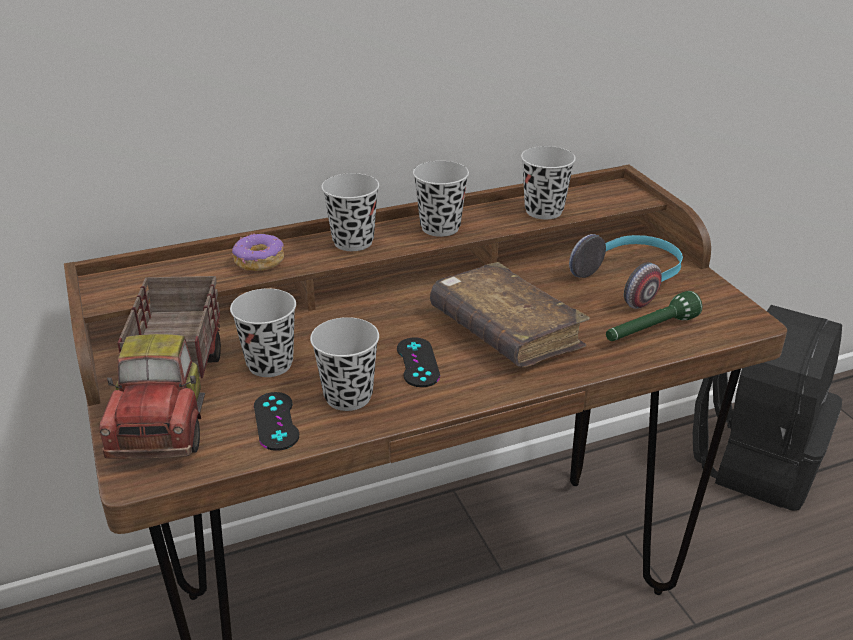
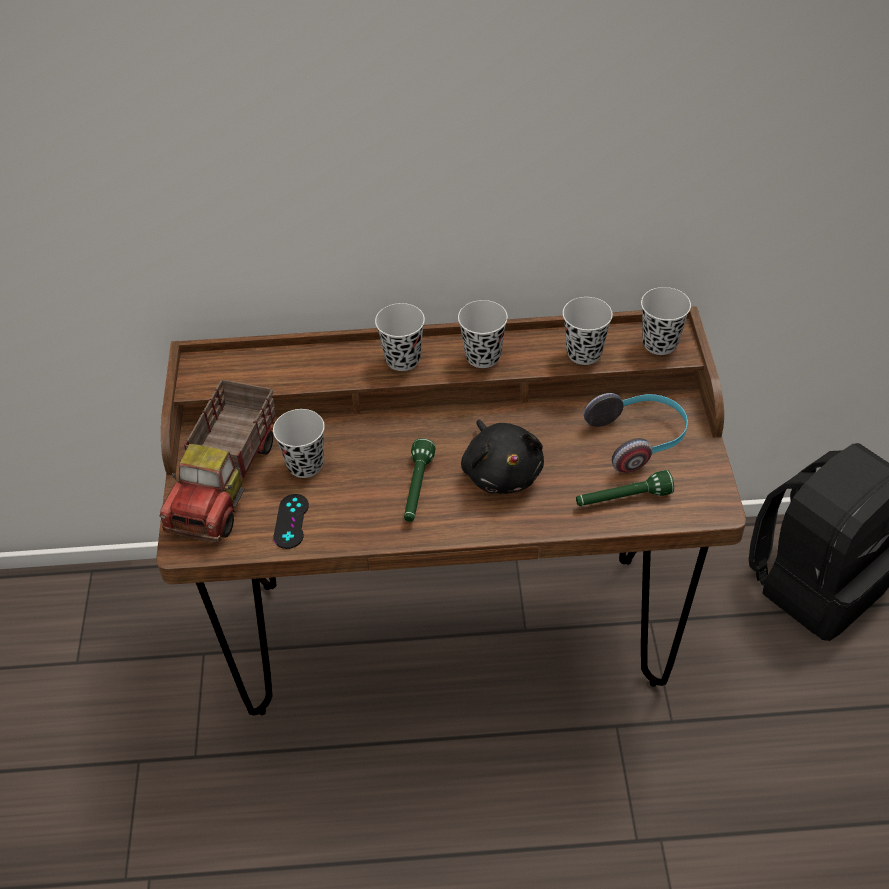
camera: 20 degrees right, 15 degrees up
(259, 261) = (319, 367): donut -> none
(348, 396) = (351, 510): black cup -> black cup (660, 343)
(418, 362) = (417, 489): black game controller -> green flashlight
(505, 331) = (502, 472): brown book -> black plush toy

